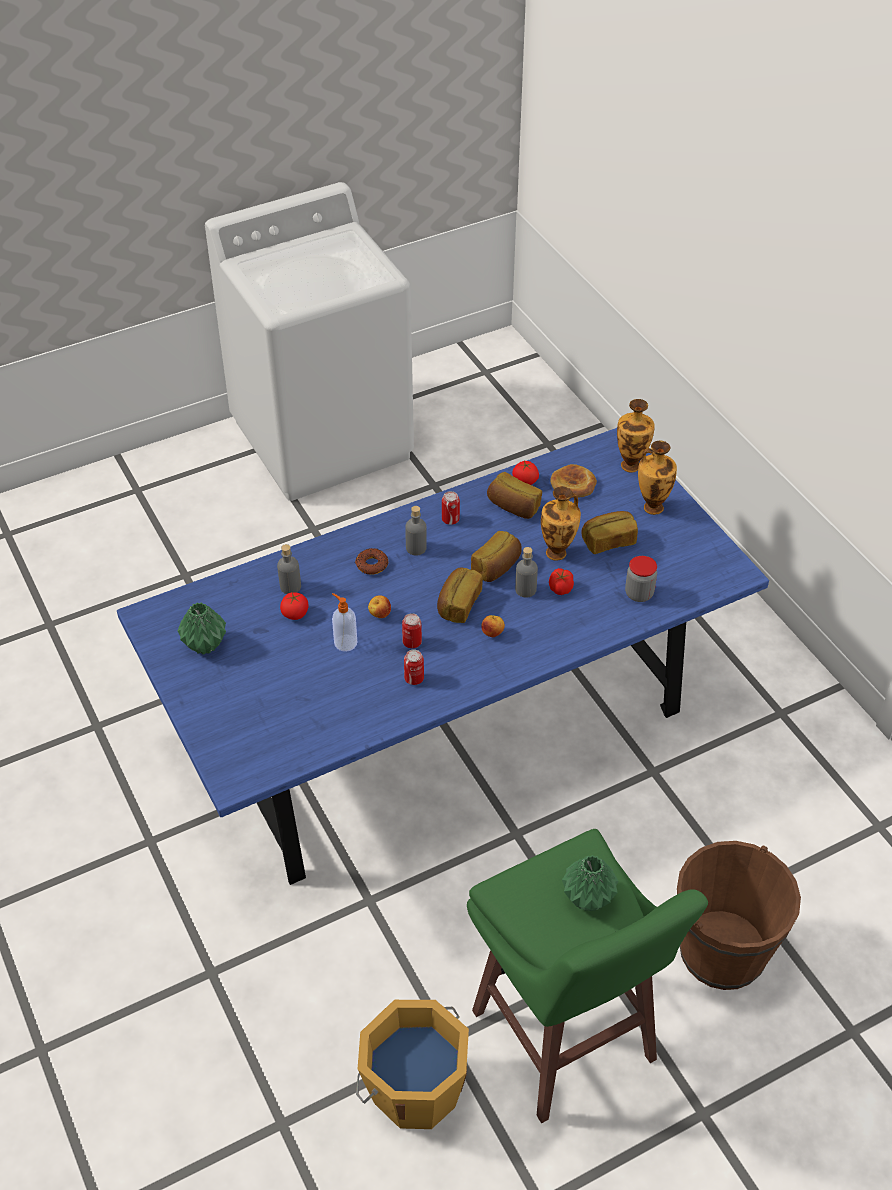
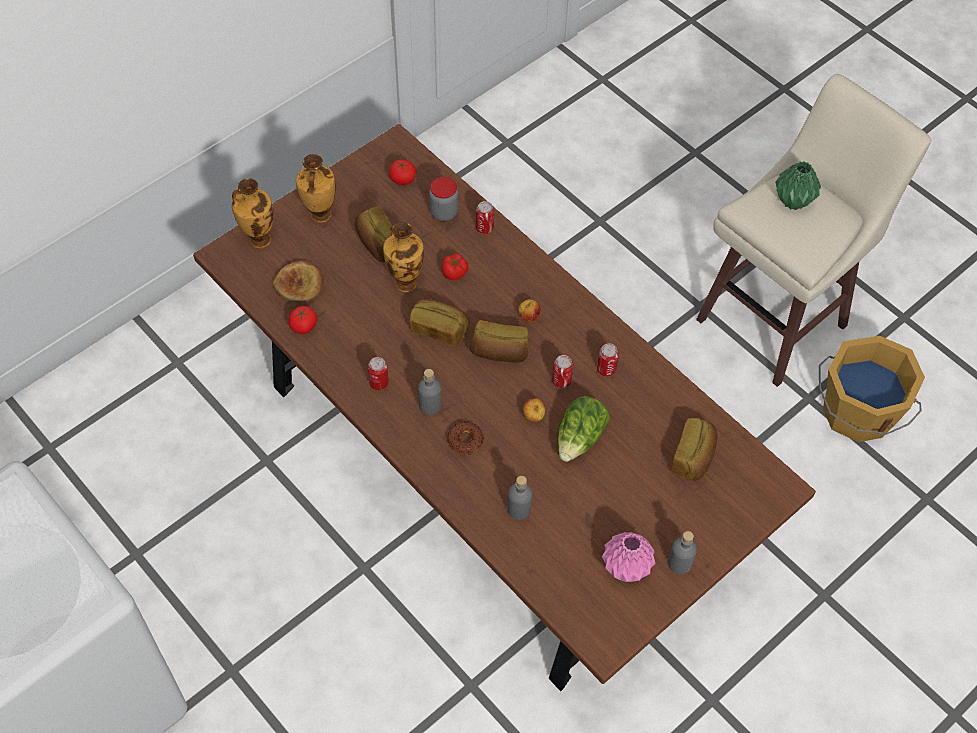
camera: 105 degrees left, 10 degrees up
(204, 645) = (626, 569): green vase -> pink vase
(295, 614) = (556, 494): tomato -> tomato (403, 179)
(345, 642) = (580, 438): soap dispenser -> lettuce
(446, 721) = (486, 467): blue dining table -> brown dining table
(513, 507) = (346, 330): bread -> bread (693, 457)
(525, 590) = (463, 300): grey bottle -> grey bottle (679, 563)
(565, 1041) = (775, 321): green stool -> beige stool
(613, 621) = (484, 228): none -> can
(722, 951) = (659, 231): brown bucket -> none

